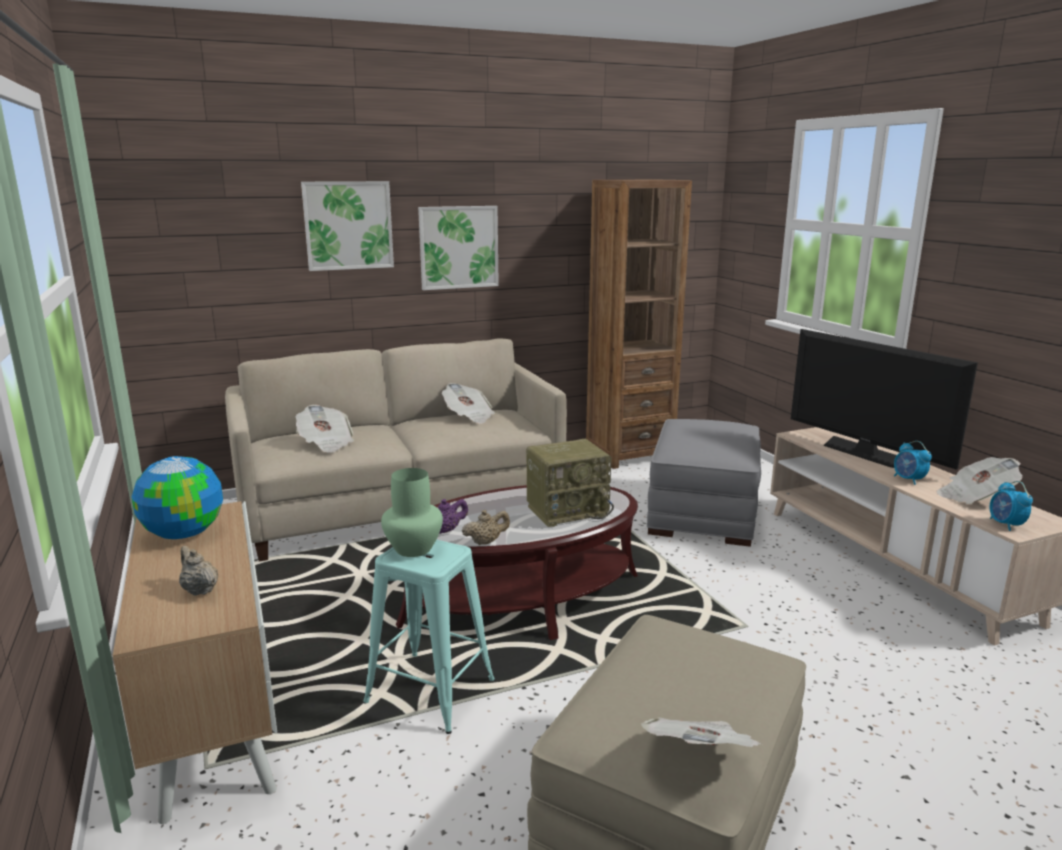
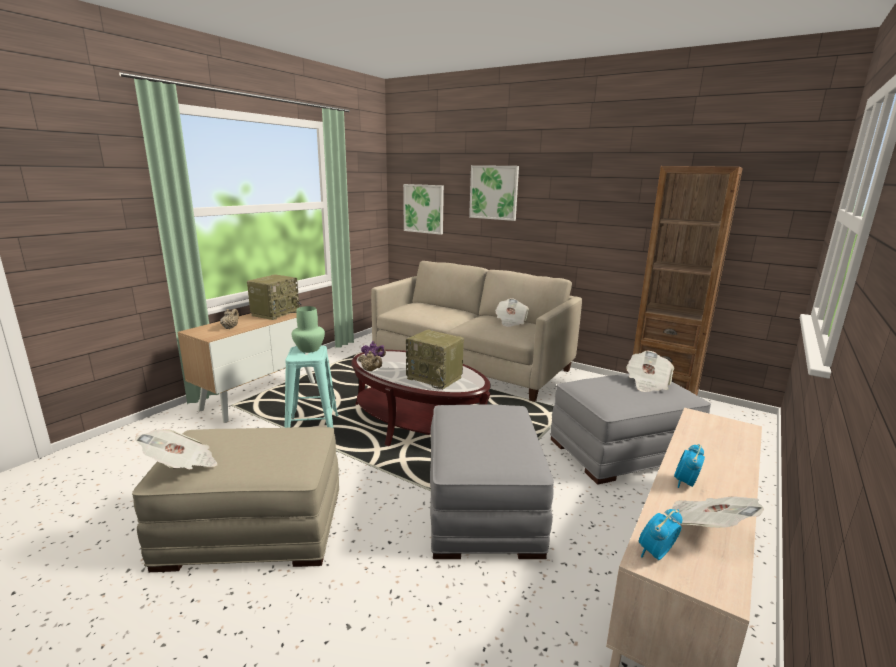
camera: 55 degrees right, 0 degrees up
(183, 534) = (275, 313): globe -> radio
(326, 443) = (423, 310): newspaper -> newspaper (647, 383)
(458, 247) = (558, 212): picture -> picture (424, 208)
(744, 620) = (483, 506): none -> grey ottoman
(866, 453) = (717, 453): television -> none

